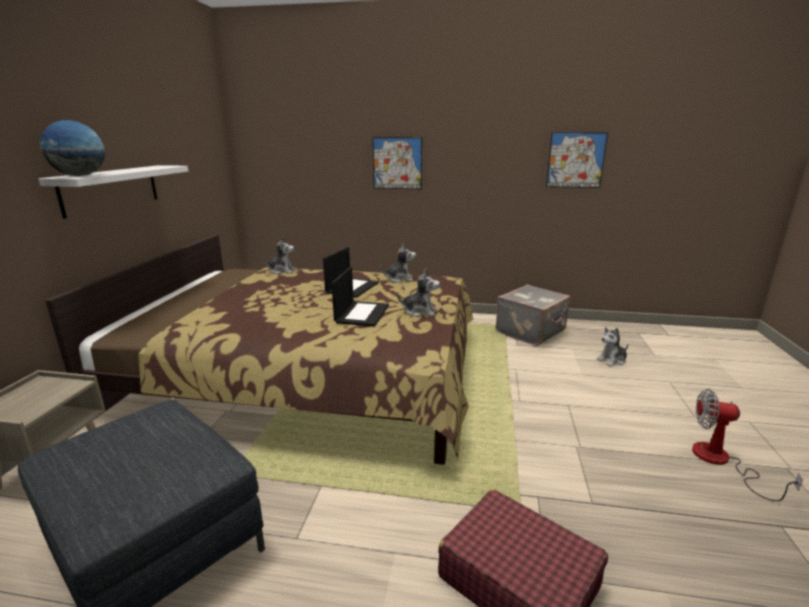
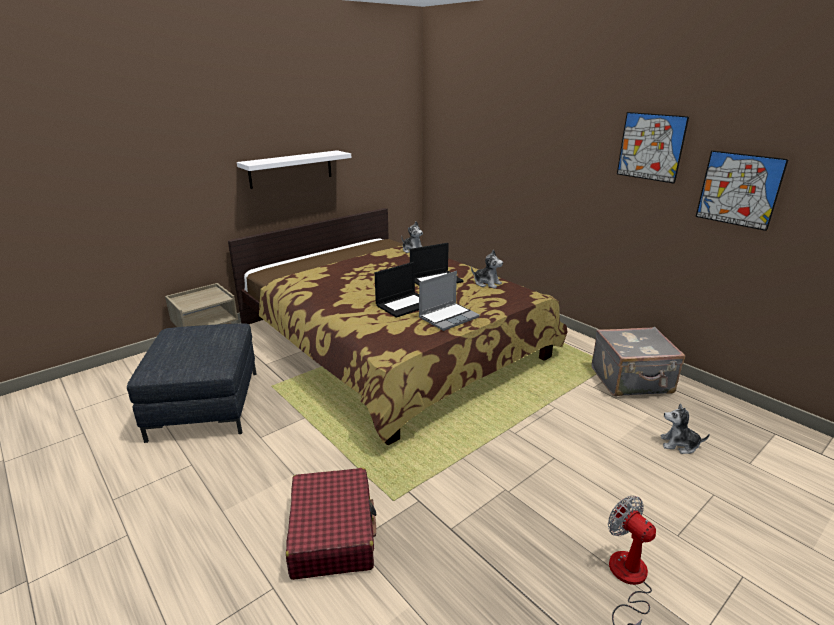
camera: 40 degrees right, 5 degrees up
(80, 176) = (258, 162): globe -> none
(397, 163) = (545, 164): picture -> picture (650, 147)
(419, 311) = (448, 317): plush toy -> laptop

